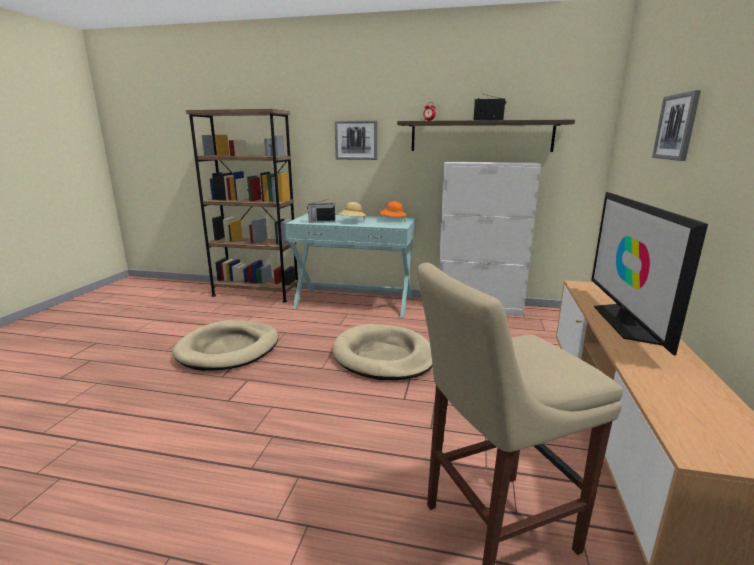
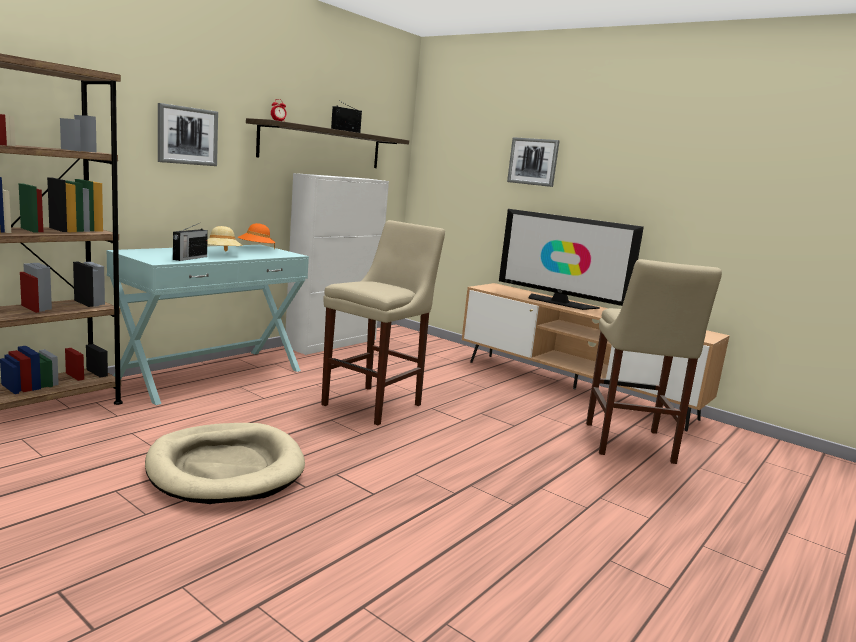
camera: 65 degrees left, 5 degrees down
(383, 356) = (376, 404): beige dog bed -> beige stool

